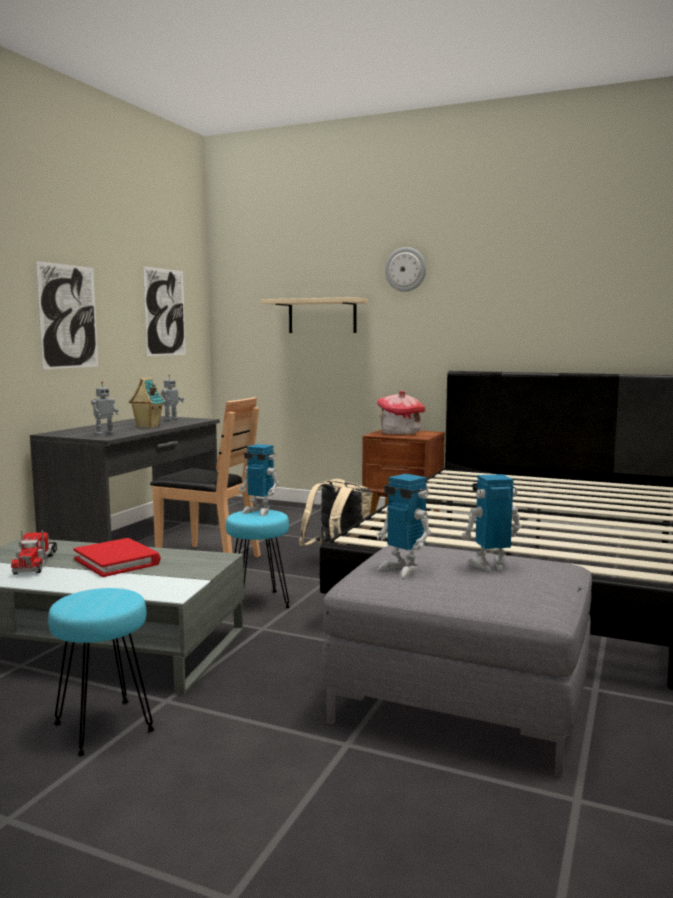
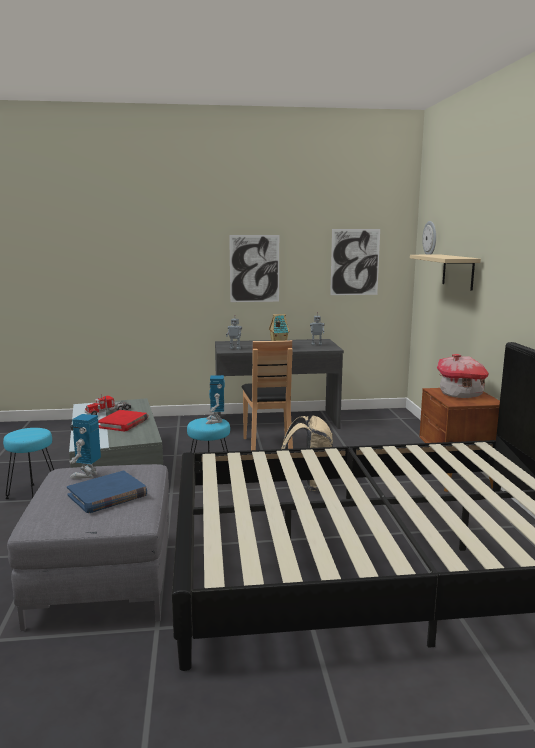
camera: 60 degrees right, 5 degrees up
(405, 269) = (503, 230): wall clock -> wall clock (430, 238)
(490, 566) = (107, 495): toy robot -> blue book

